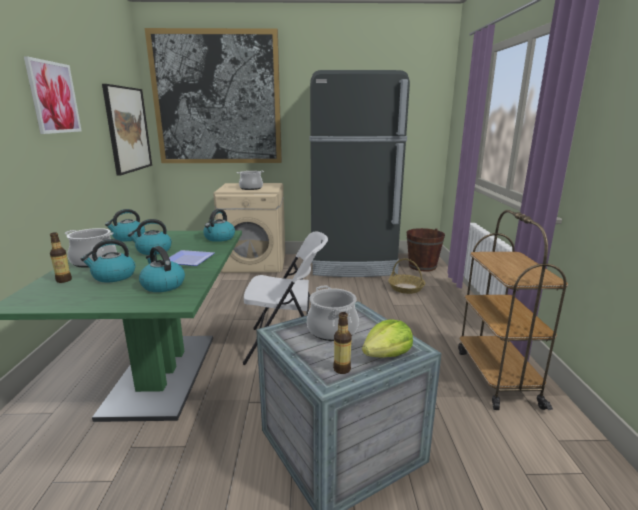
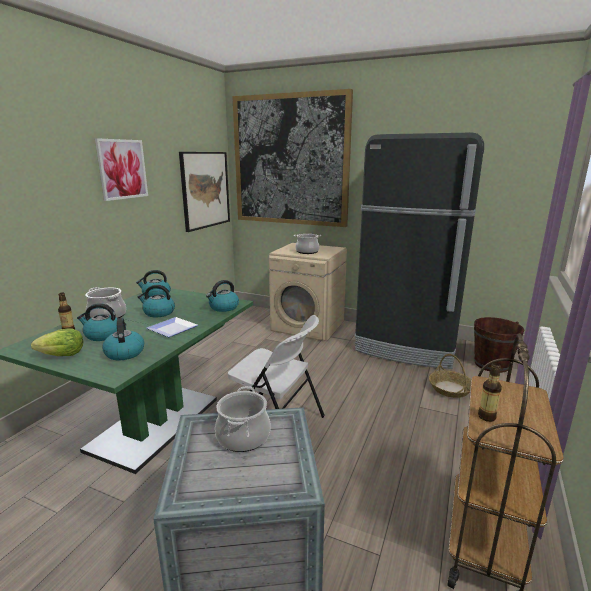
camera: 25 degrees right, 0 degrees up
(342, 369) = (206, 487): bottle -> bottle (486, 417)
(387, 354) = (265, 485): lettuce -> lettuce (62, 355)

